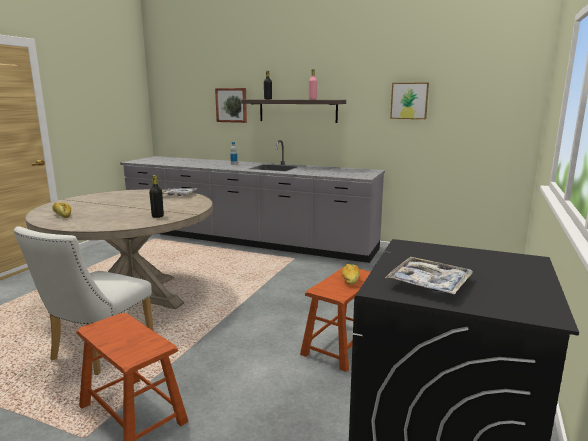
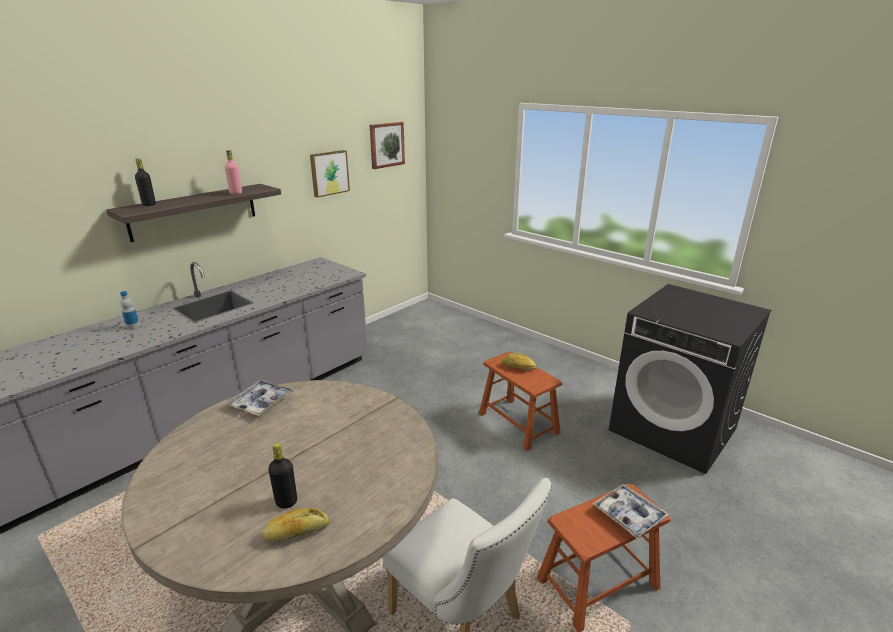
camera: 70 degrees left, 10 degrees up
(157, 216) = (385, 428): black bottle -> black bottle (286, 502)
(231, 105) = (58, 228): picture -> picture (386, 145)
(429, 283) = (718, 323): tray -> tray (629, 515)

